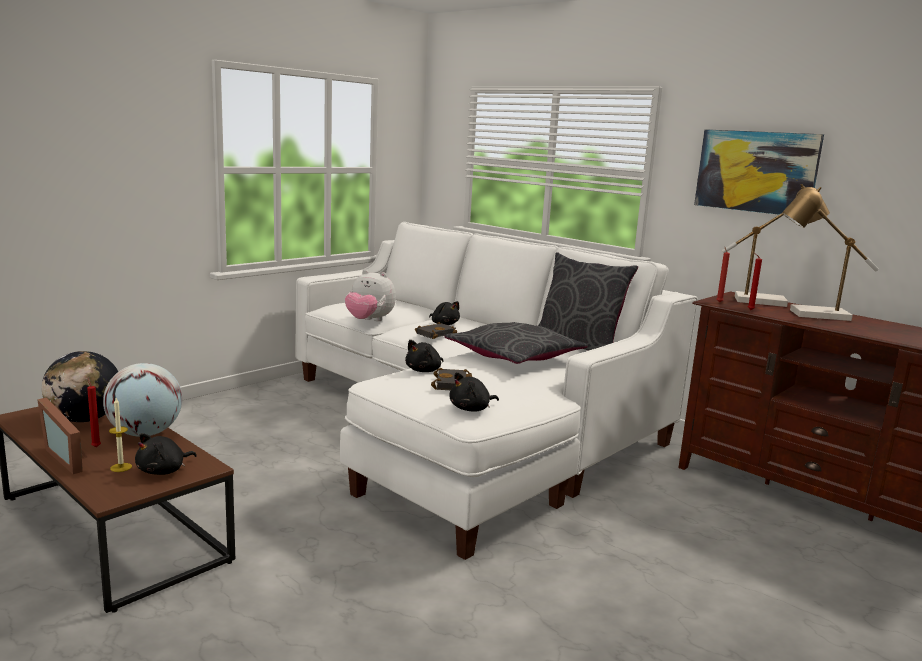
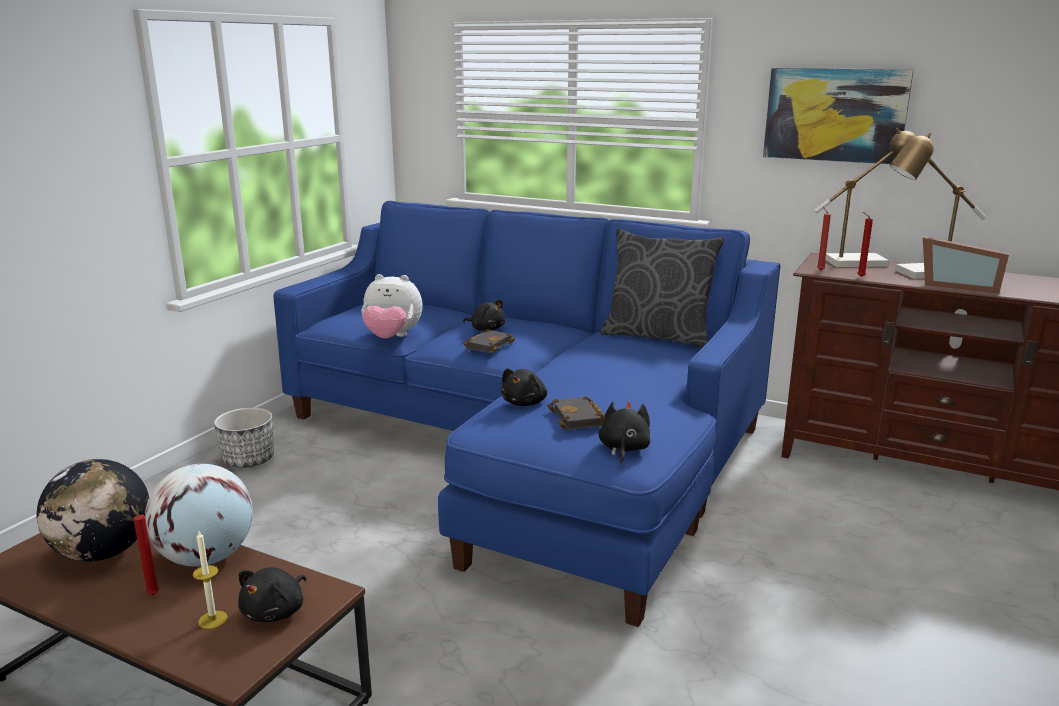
camera: 15 degrees left, 5 degrees up
(70, 457) = (127, 619): picture frame -> picture frame (957, 286)
(252, 401) = (249, 460): none -> planter
(467, 425) = (529, 446): white sofa -> blue sofa
(471, 409) = (623, 449): black plush toy -> black plush toy turned 150 degrees clockwise
(514, 356) = (608, 364): grey pillow -> none

